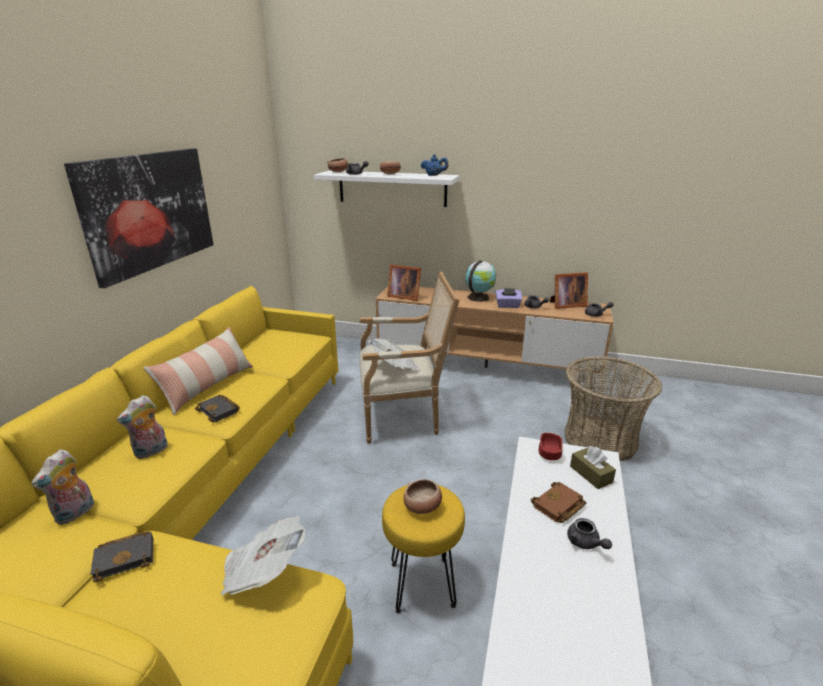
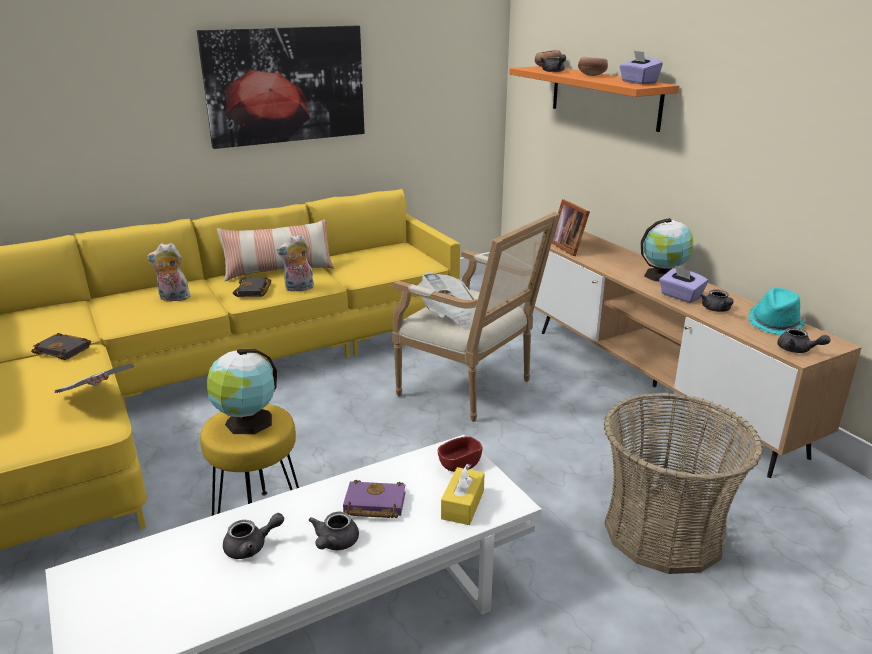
camera: 45 degrees right, 0 degrees up
(75, 514) = (87, 315): plush toy -> plush toy (299, 289)
(392, 188) = (604, 97): white shelf -> orange shelf
(423, 507) = (246, 423): bowl -> globe
(434, 175) = (638, 82): blue teapot -> purple tissue box
(556, 584) = (251, 547): none -> grey teapot
(558, 507) = (373, 505): brown book -> purple book
(566, 305) = (775, 323): picture frame -> turquoise hat
(591, 474) = (462, 505): brown tissue box -> yellow tissue box

